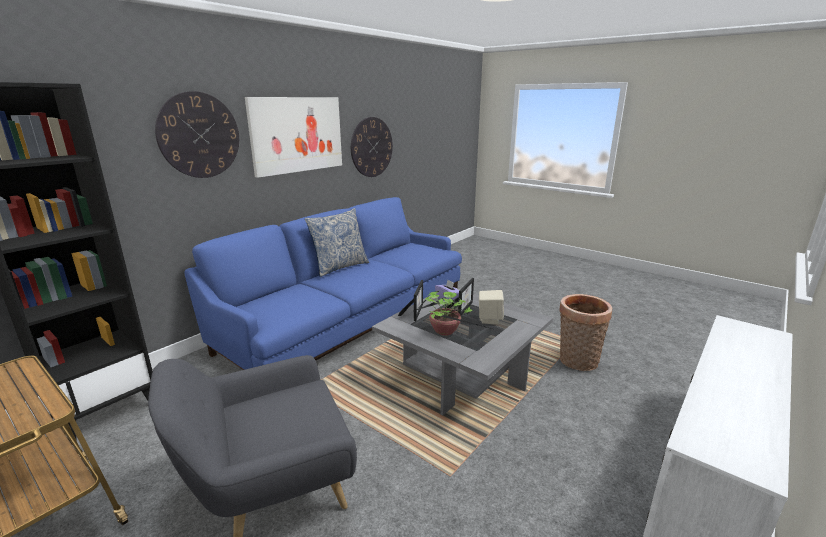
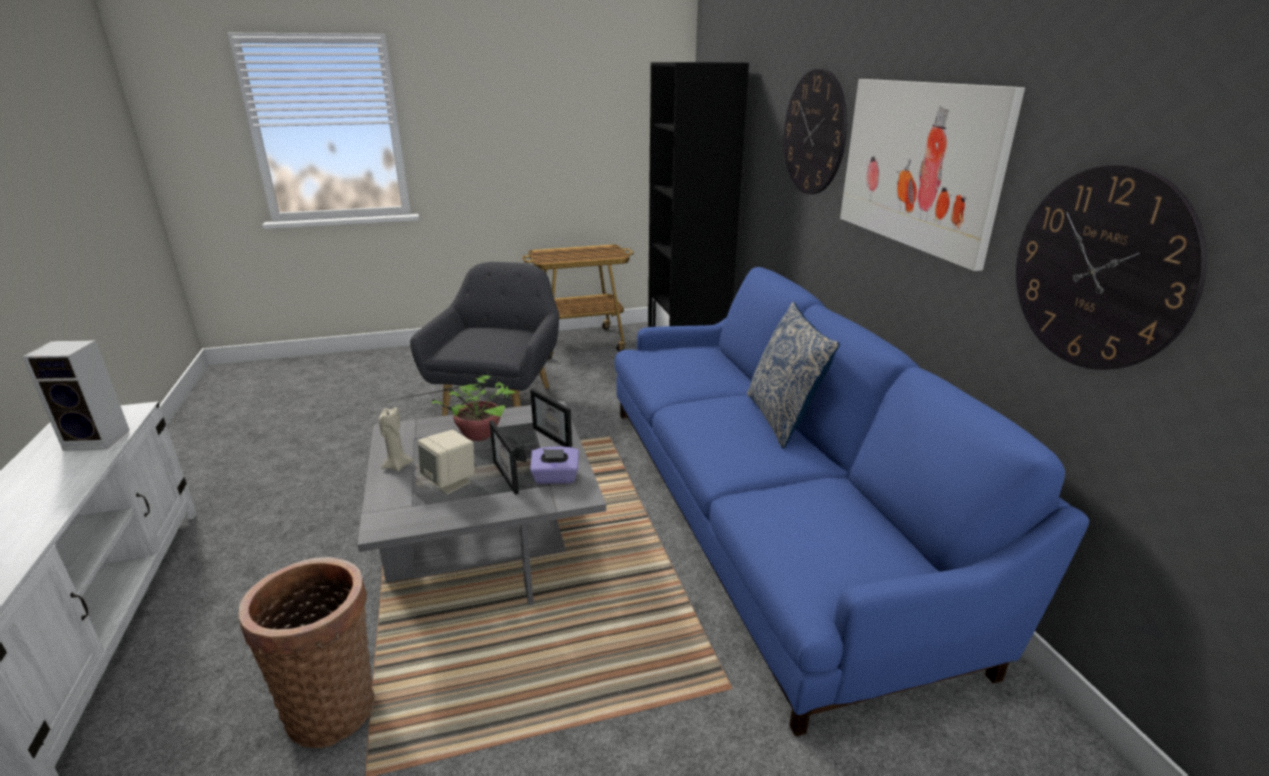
camera: 125 degrees right, 5 degrees up
(504, 339) = (397, 466): none -> beige candle
(710, 414) = (100, 439): none -> speaker

